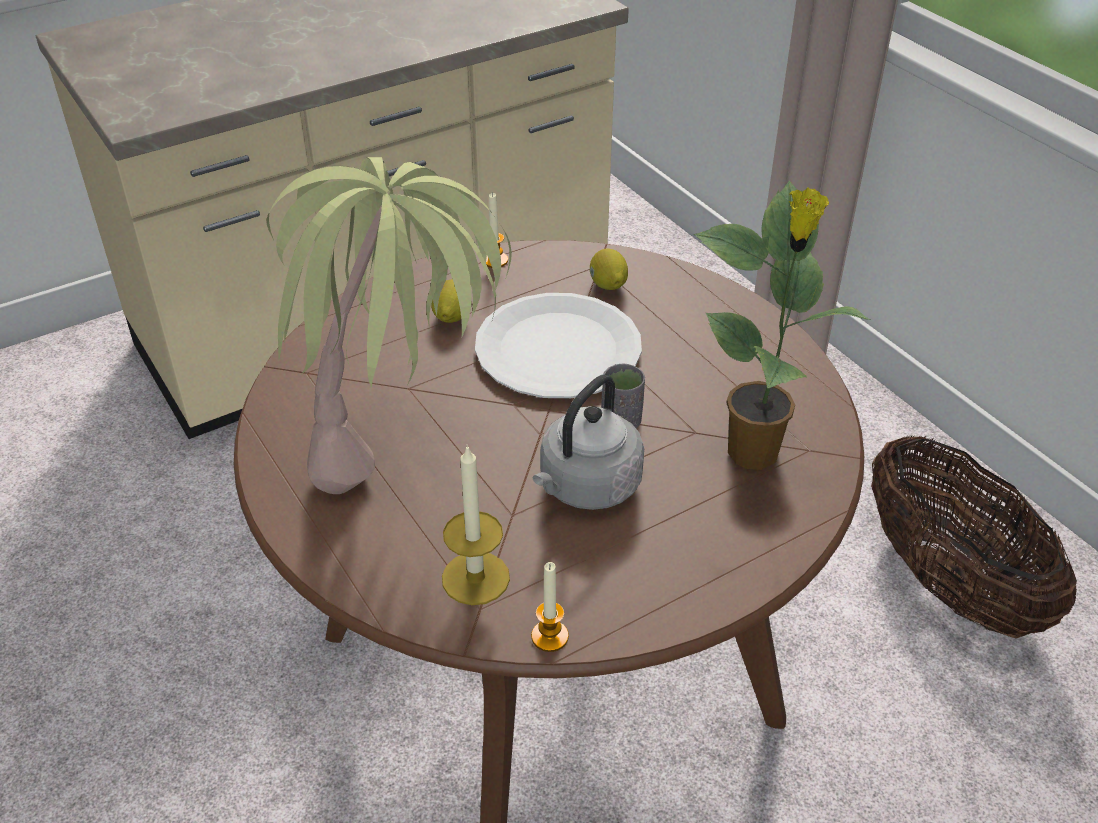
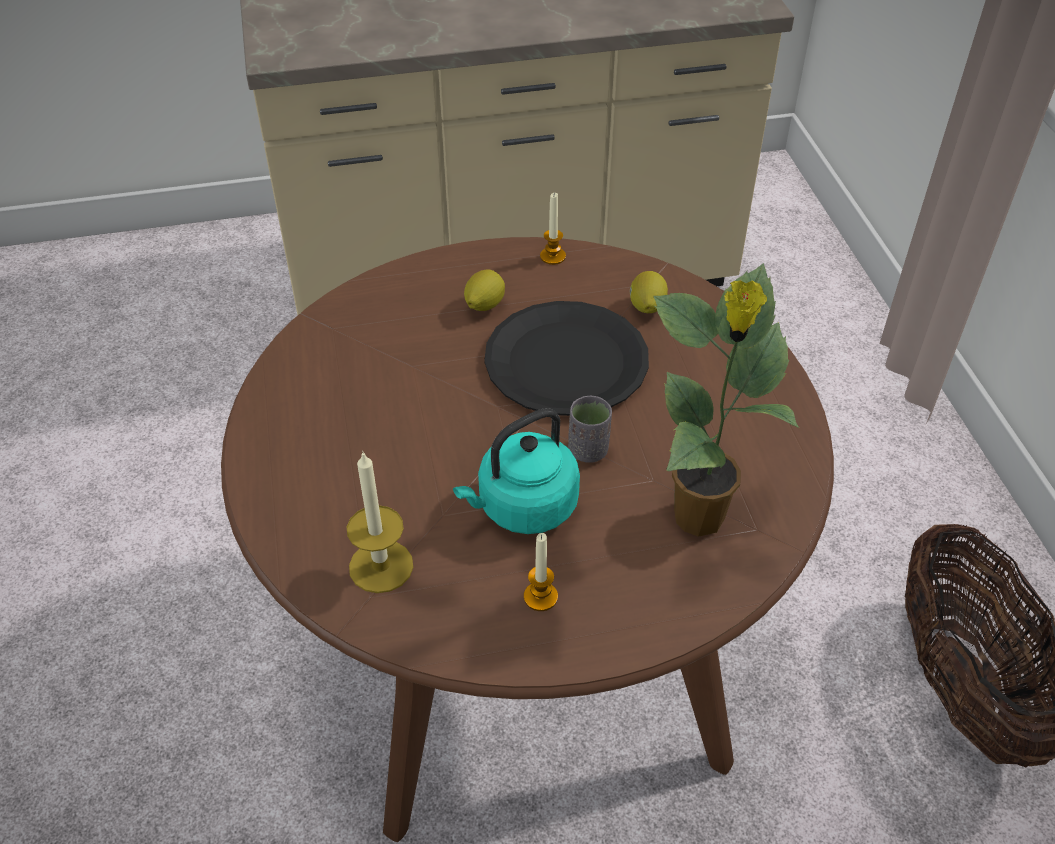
camera: 20 degrees right, 5 degrees up
(403, 446) = (380, 421): potted plant -> none
(549, 636) = (417, 642): candle -> candle (540, 597)
(558, 350) = (566, 362): white plate -> black plate
(586, 487) = (523, 507): grey kettle -> turquoise kettle

